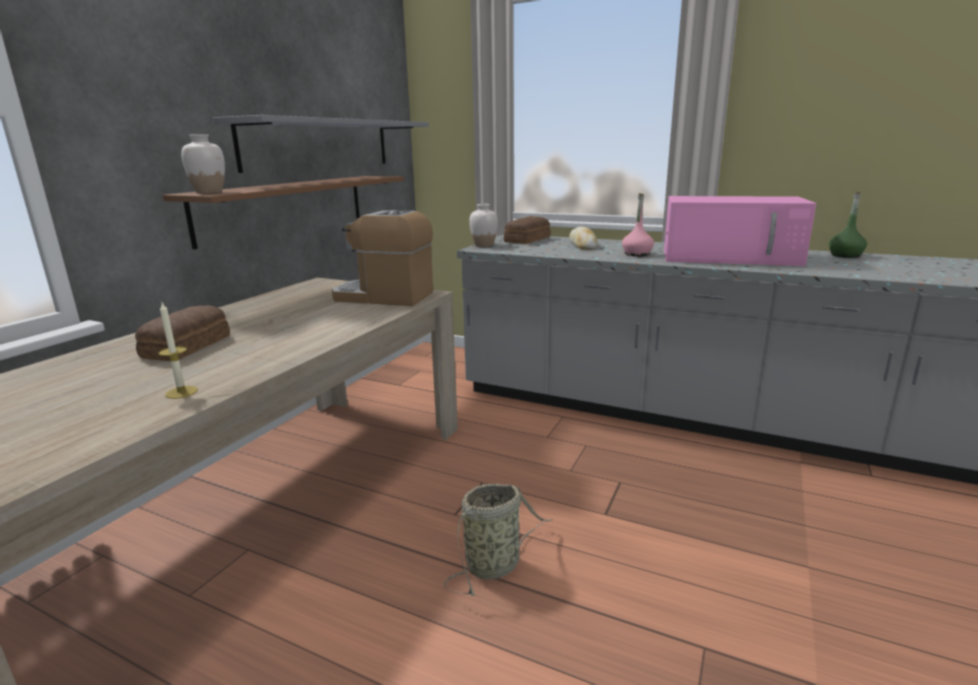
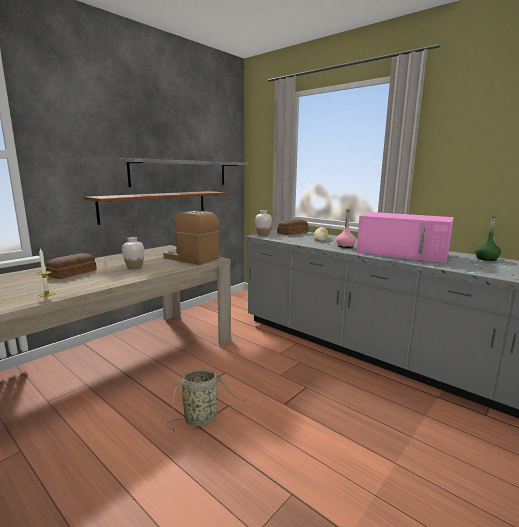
camera: 15 degrees right, 5 degrees down
(209, 192) = (106, 196): white vase -> white vase (134, 267)

